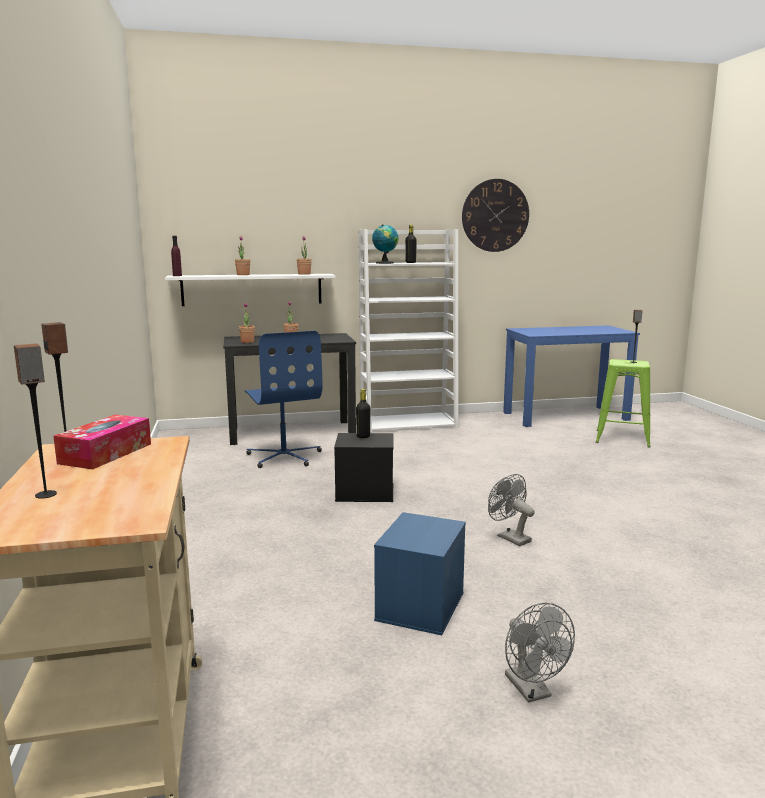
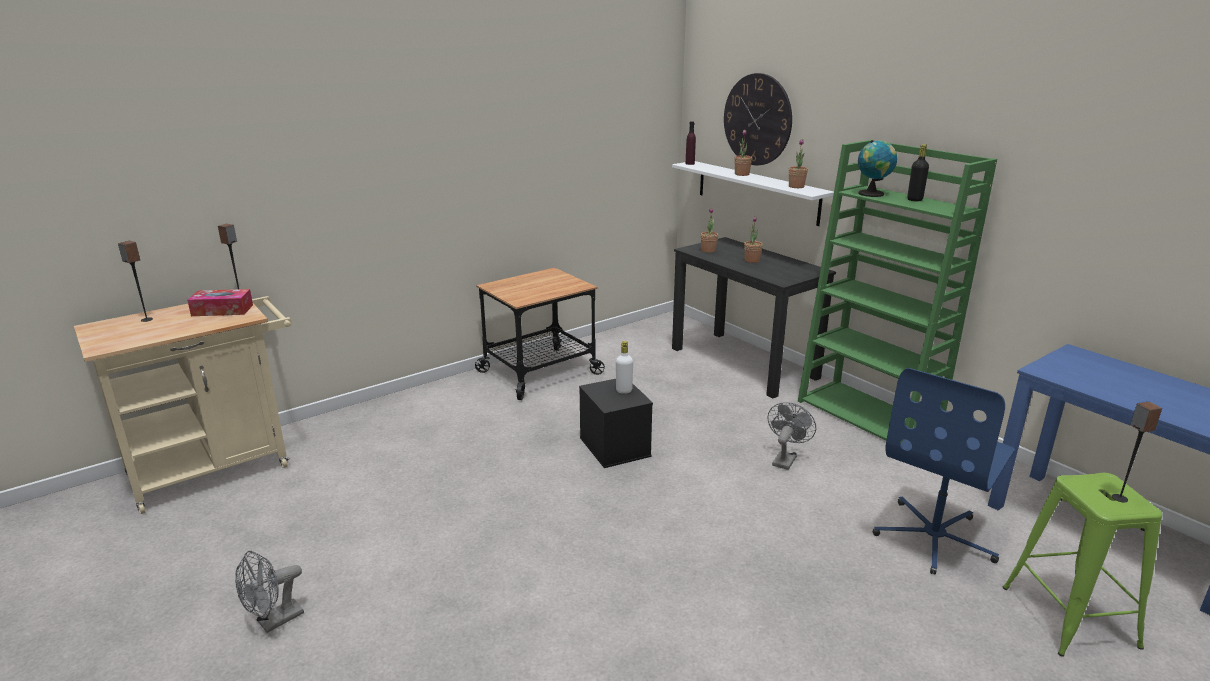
camera: 65 degrees right, 10 degrees up
(186, 495) = (539, 372): none -> cart
(284, 456) = (669, 381): blue office chair -> blue office chair (934, 537)
(363, 436) = (624, 390): black bottle -> white bottle
(409, 423) = (869, 415): white bookcase -> green bookcase
(421, 607) = (391, 536): blue storage box -> none
(495, 215) = (1093, 146): wall clock -> wall clock (757, 119)
(509, 537) = (563, 560): grey fan -> grey fan (785, 459)

